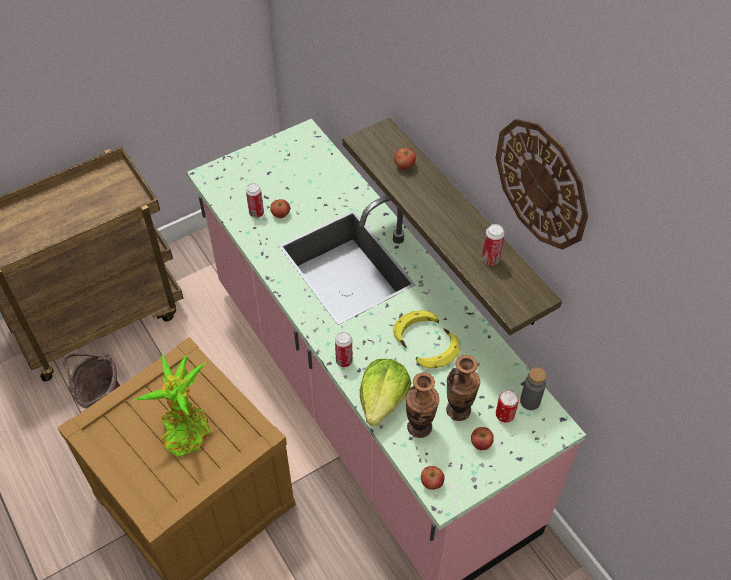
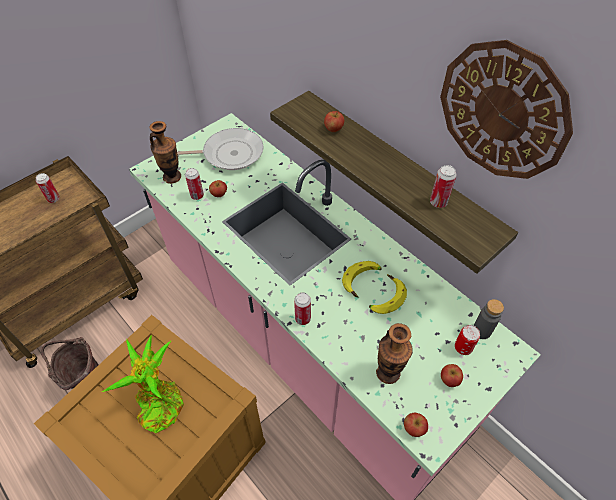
camera: 10 degrees left, 0 degrees up
(100, 194) = (53, 199): none -> can
(300, 168) = (229, 153): none -> frying pan
(383, 400) = (347, 351): lettuce -> none
(458, 410) = (419, 350): vase -> vase (172, 177)

